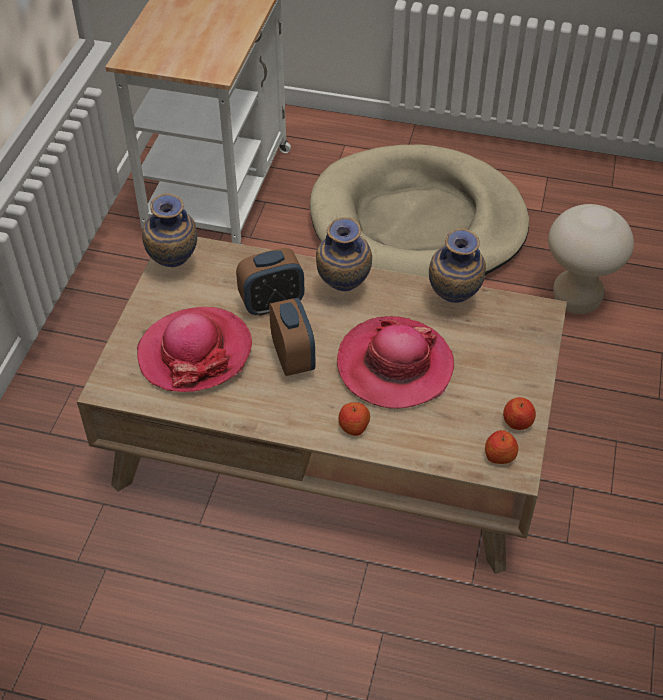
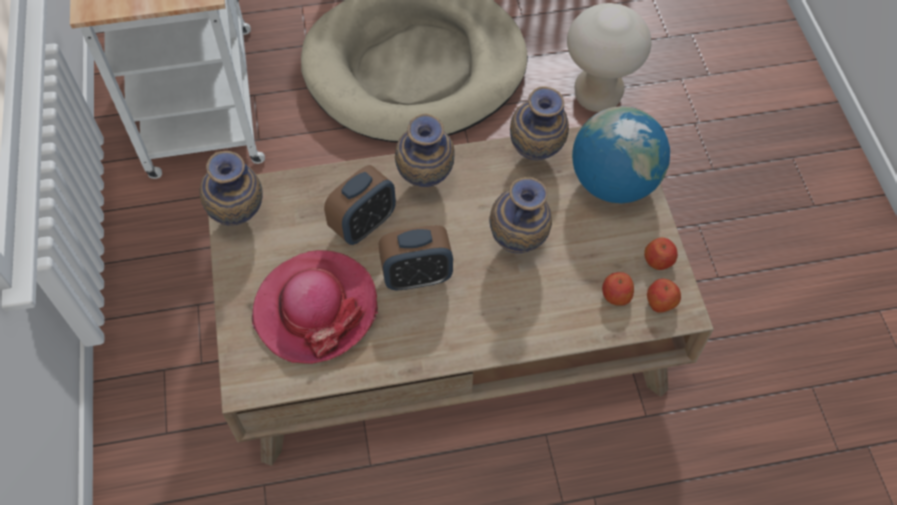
camera: 25 degrees left, 10 degrees up
(293, 358) = (417, 276): alarm clock -> alarm clock turned 120 degrees clockwise
(353, 426) = (514, 326): apple -> apple (616, 295)
(394, 366) = (518, 246): hat -> vase
(513, 345) = (613, 182): none -> globe

